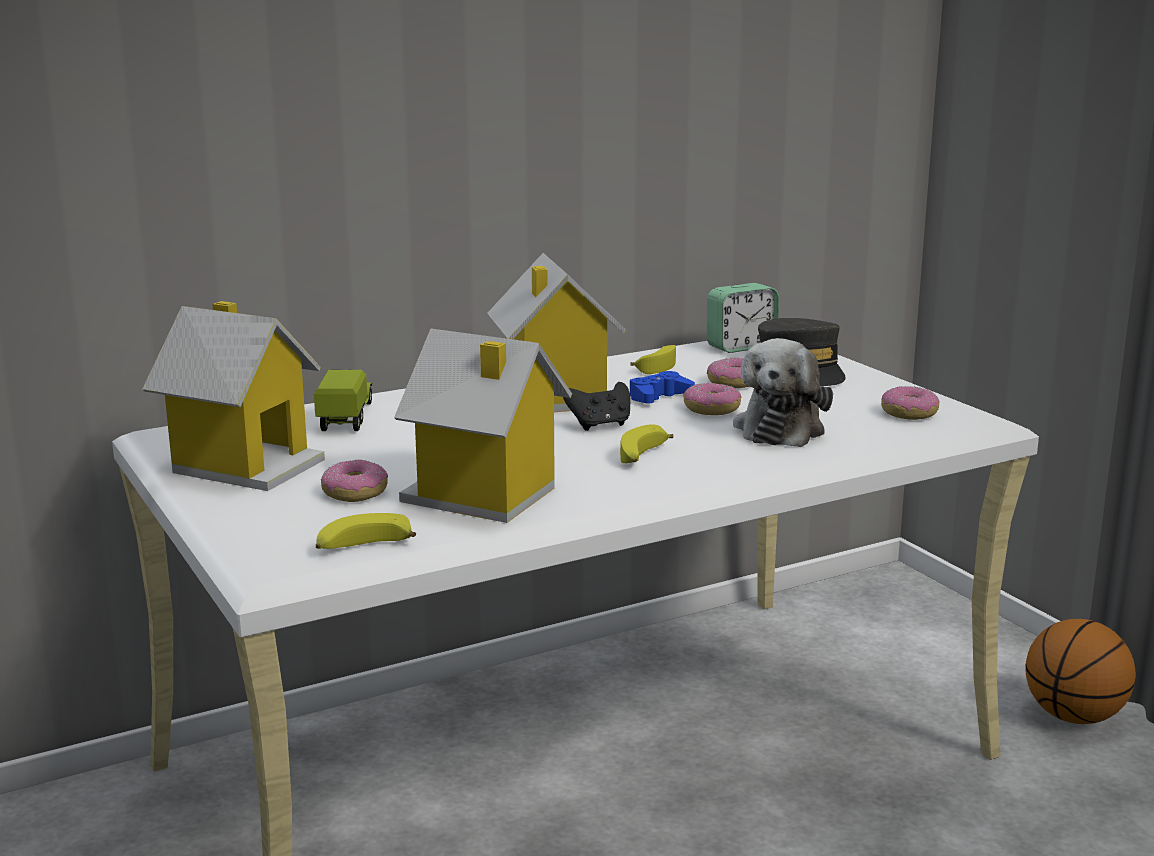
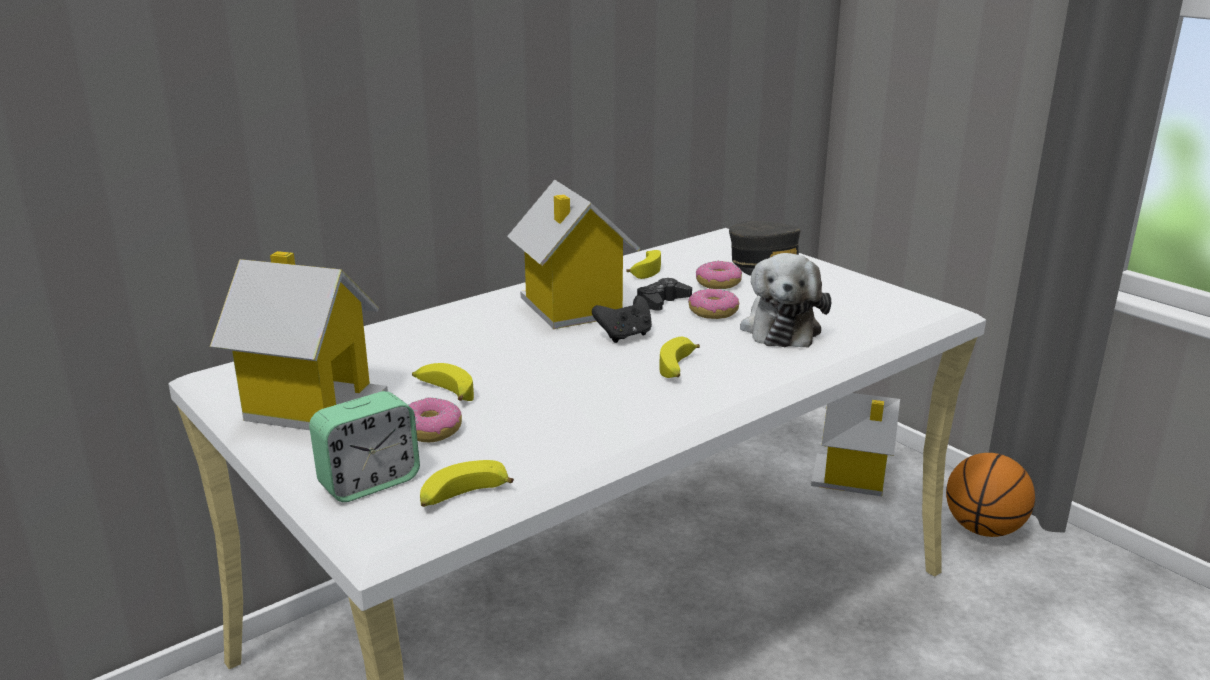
camera: 10 degrees left, 5 degrees up
(347, 417) = (392, 342): toy truck -> none
(382, 462) = (443, 391): none -> banana
(483, 497) = (554, 425): toy house -> toy house (852, 477)
(659, 397) = (662, 302): blue game controller -> black game controller
(741, 347) = (707, 246): alarm clock -> alarm clock (369, 482)
(909, 413) = (878, 306): donut -> none

